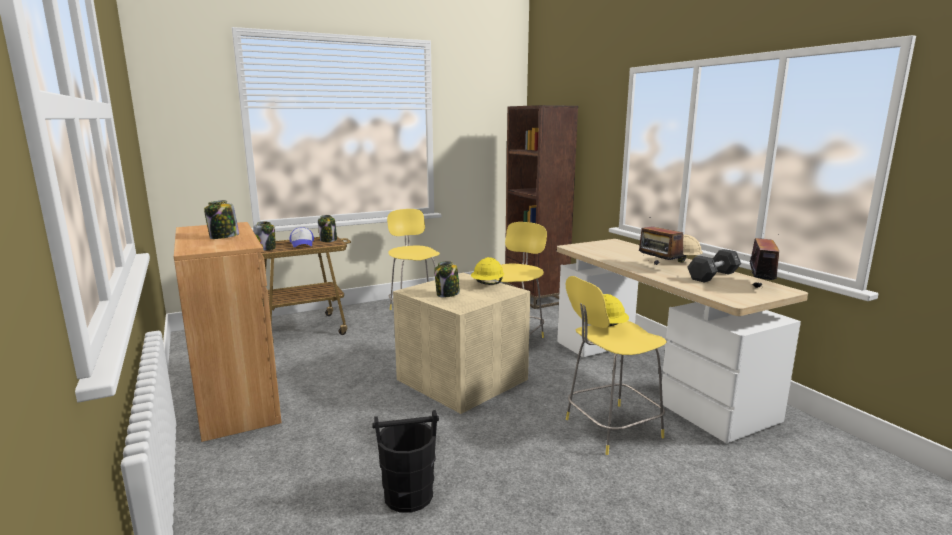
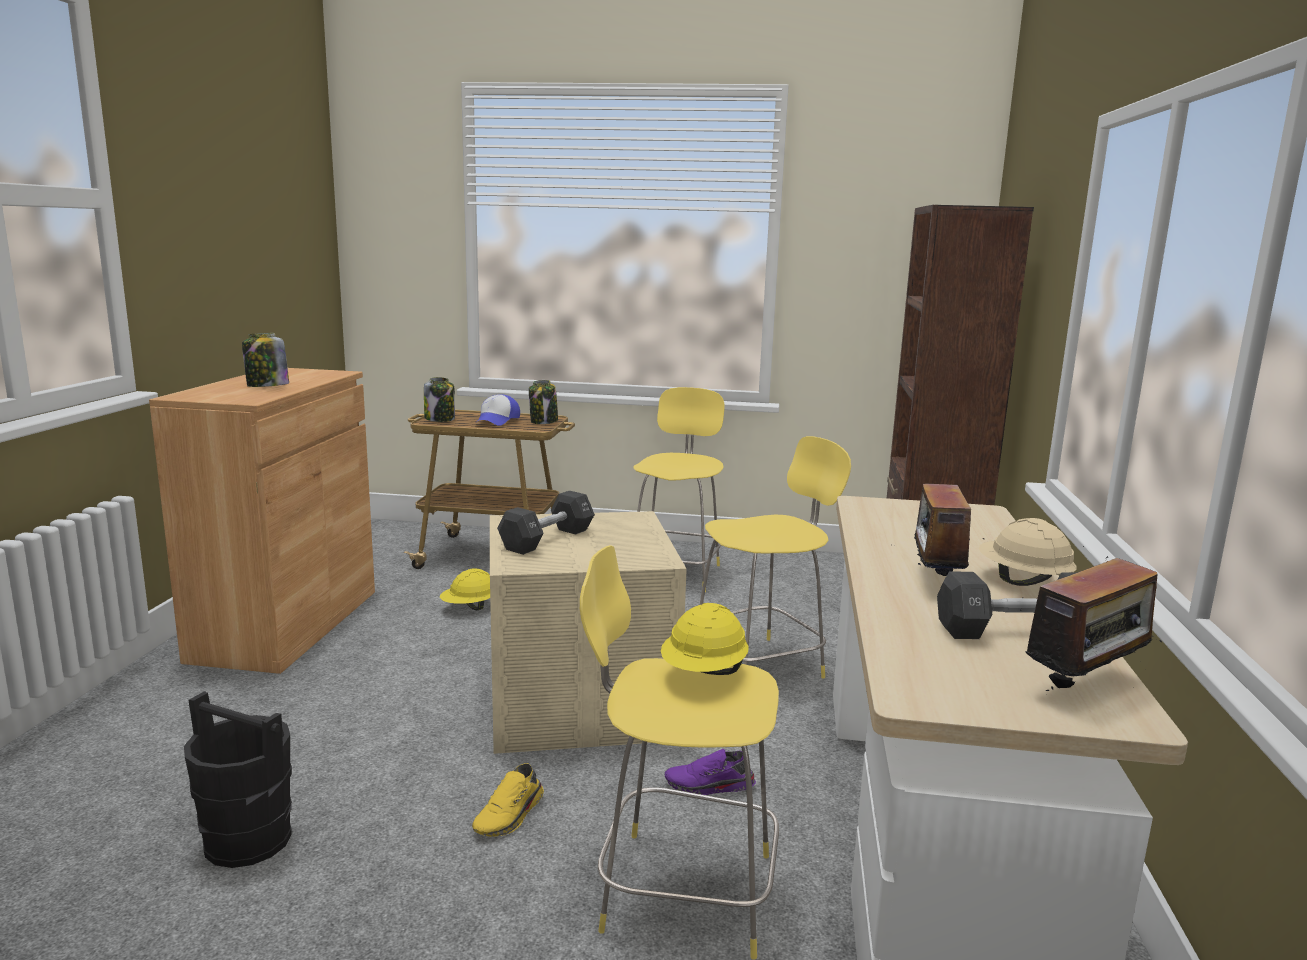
camera: 35 degrees right, 0 degrees up
(447, 294) = (547, 539): jar -> black dumbbell
(487, 284) = (642, 540): yellow hard hat -> yellow hard hat (470, 608)
(509, 433) = (510, 816): none -> yellow shoe
(565, 391) = (709, 787): none -> purple shoe

